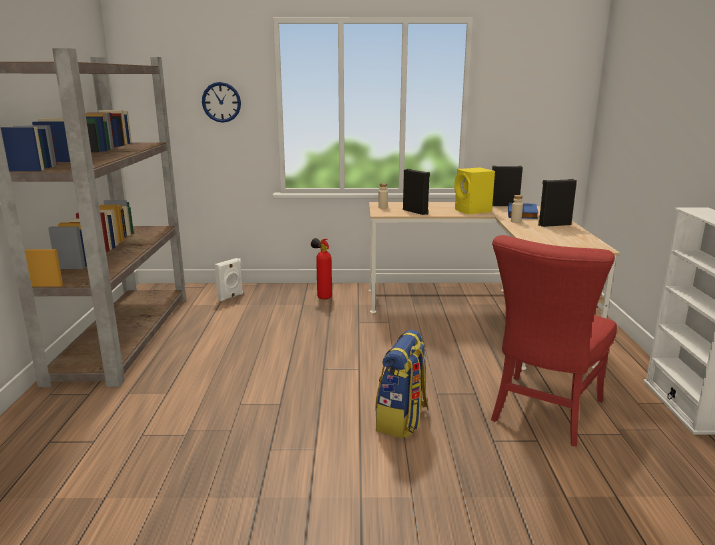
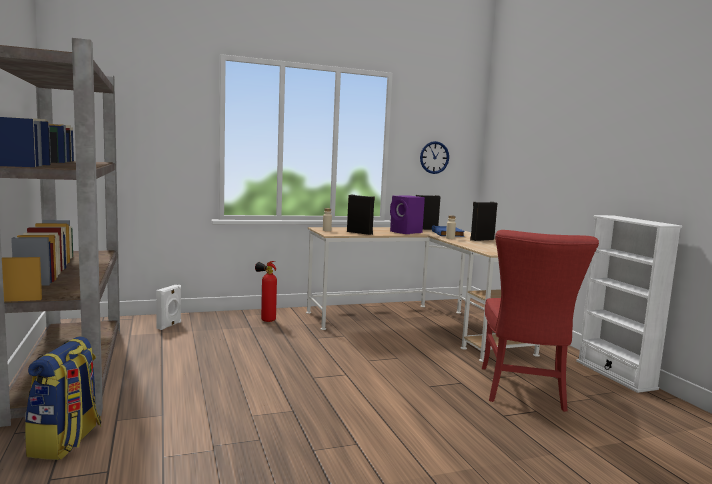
camera: 20 degrees left, 10 degrees down
(221, 102) = (163, 129): wall clock -> wall clock (434, 157)
(402, 421) = (417, 410): backpack -> backpack (66, 442)
(473, 211) = (406, 232): yellow speaker -> purple speaker

